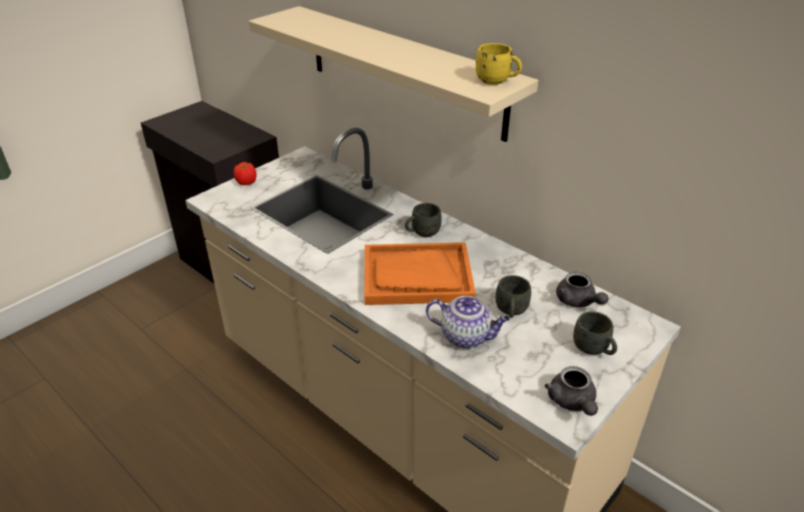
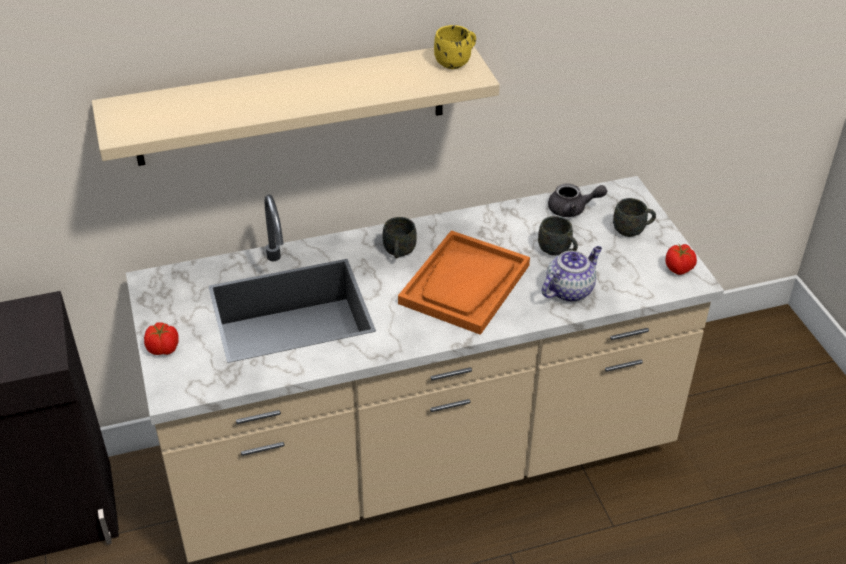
camera: 60 degrees left, 5 degrees up
(572, 402) = (679, 268): grey teapot -> tomato

